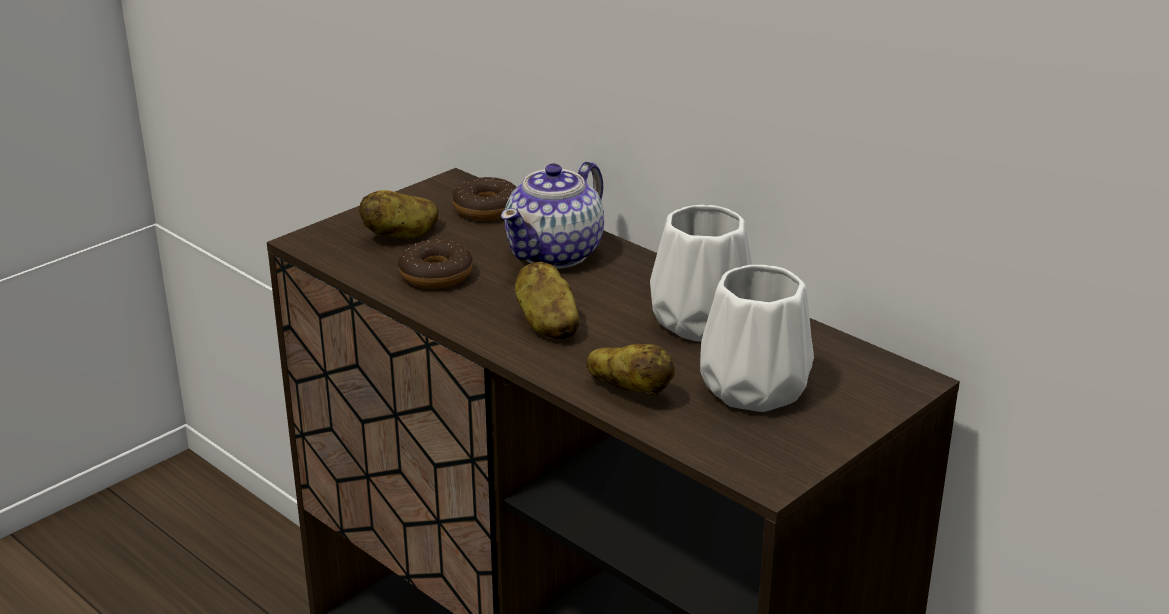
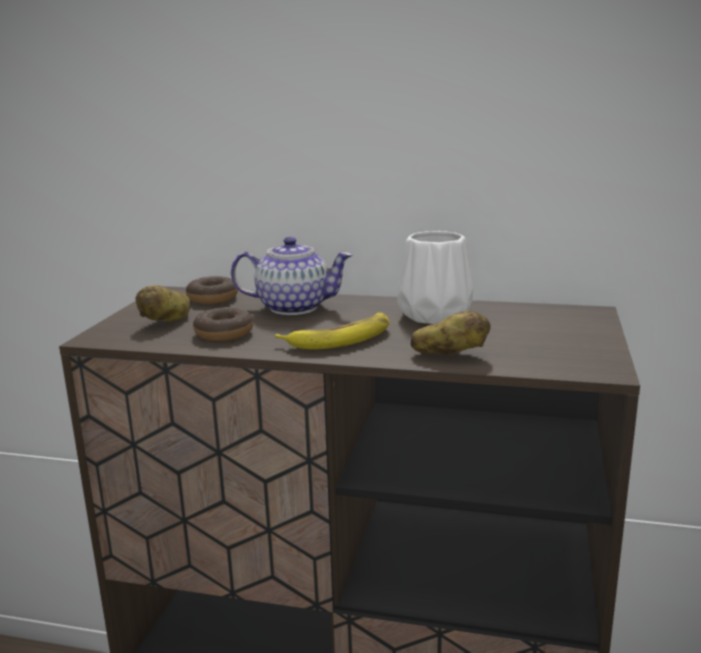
camera: 30 degrees left, 10 degrees down
(546, 324) = (341, 338): potato -> banana
(556, 253) = (293, 307): teapot -> teapot turned 90 degrees counterclockwise
(751, 388) = (518, 335): white vase -> none

